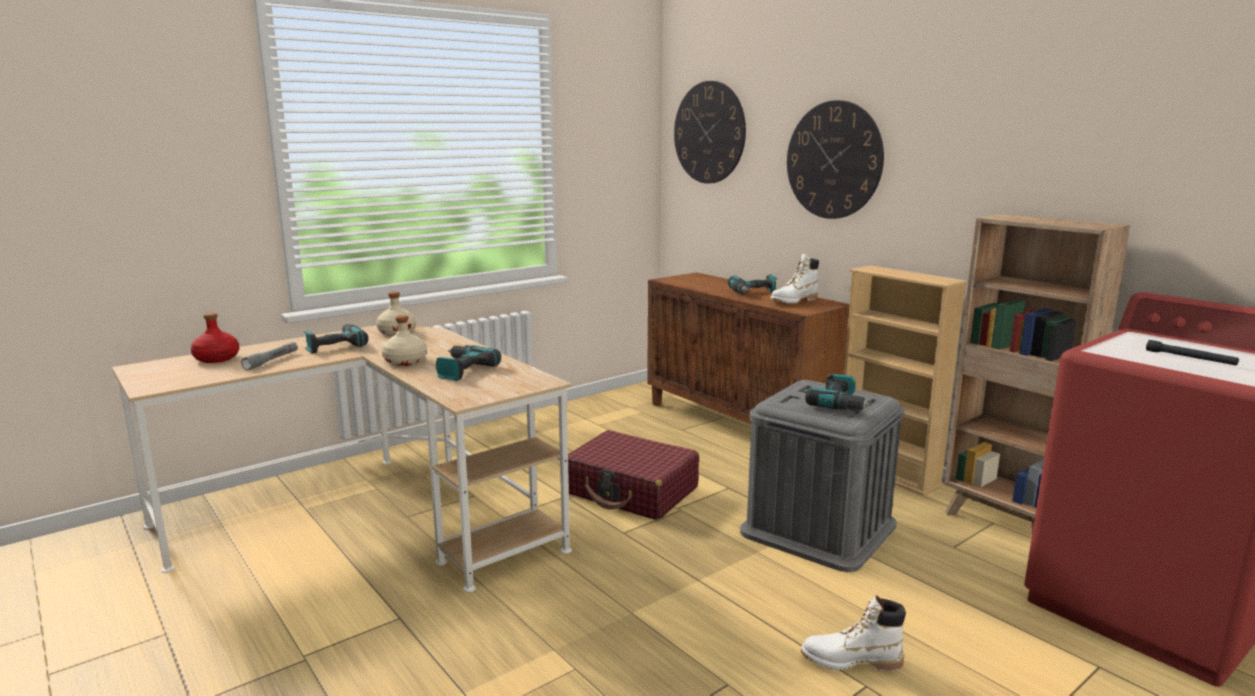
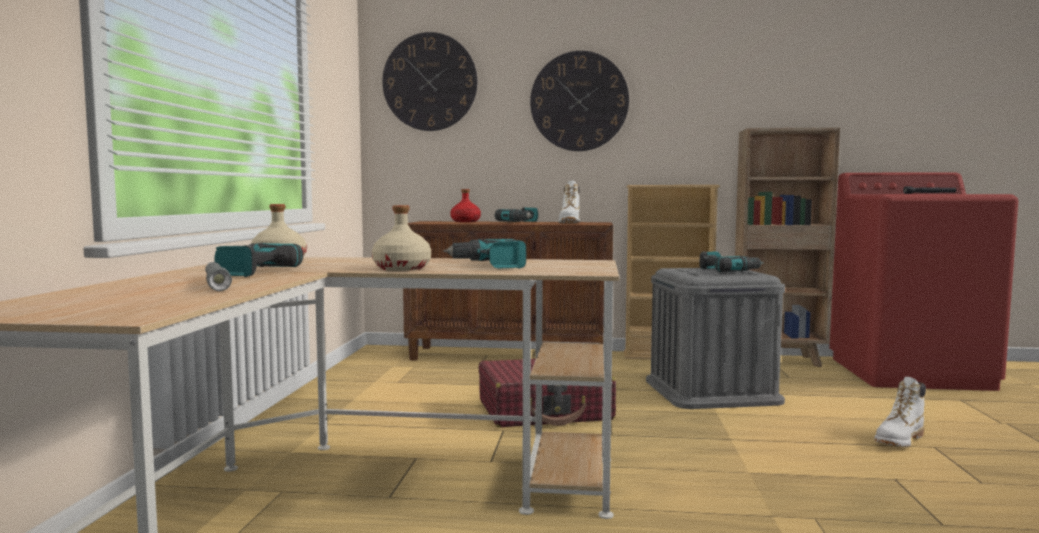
camera: 45 degrees left, 10 degrees down
(217, 358) = (104, 293): red bottle -> red bottle (465, 221)

